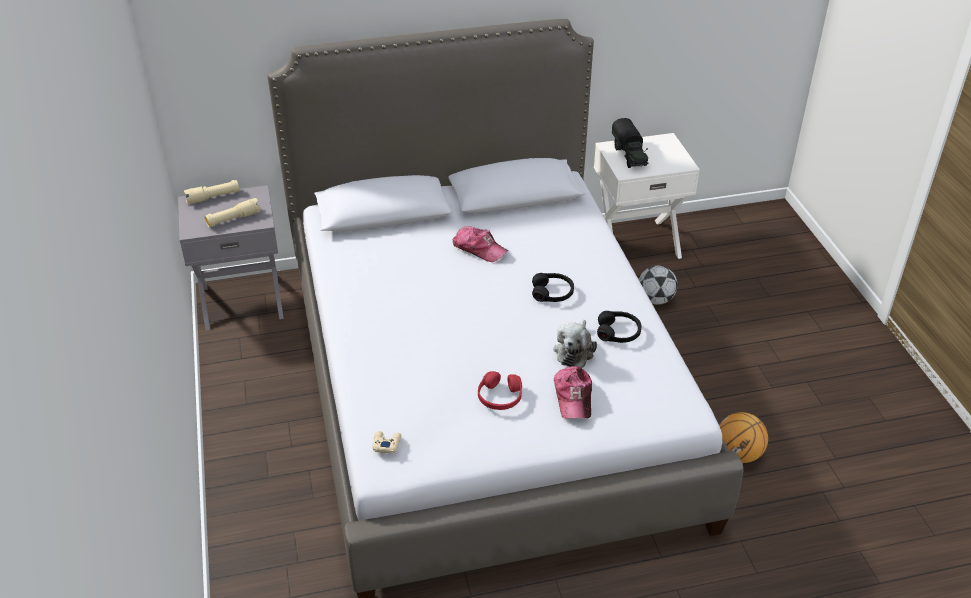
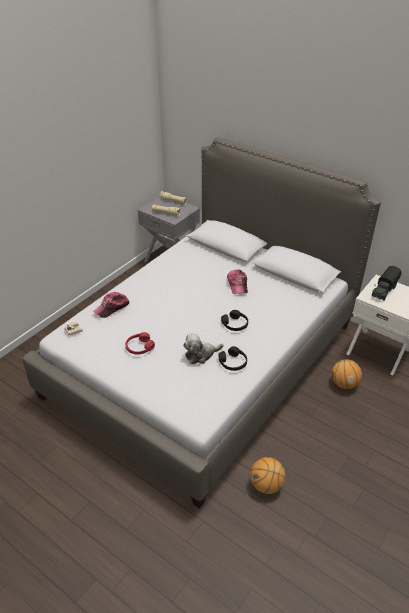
camera: 50 degrees right, 0 degrees up
(573, 397) = (165, 372): cap -> cap (112, 307)
(655, 300) = (344, 383): football -> basketball

